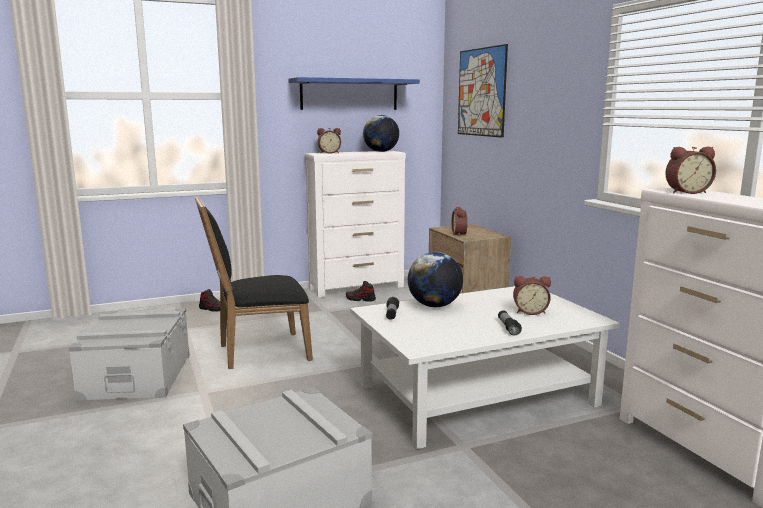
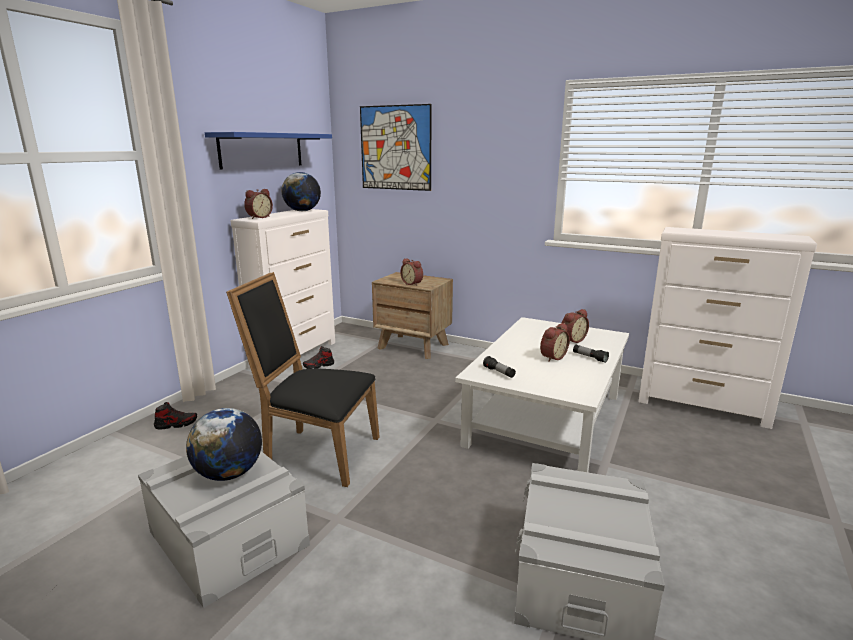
camera: 40 degrees left, 5 degrees up
(258, 352) = (316, 452): black chair -> black chair turned 75 degrees clockwise
(434, 306) = (508, 354): globe -> globe (229, 474)
(686, 192) = (691, 231): alarm clock -> alarm clock (552, 357)

